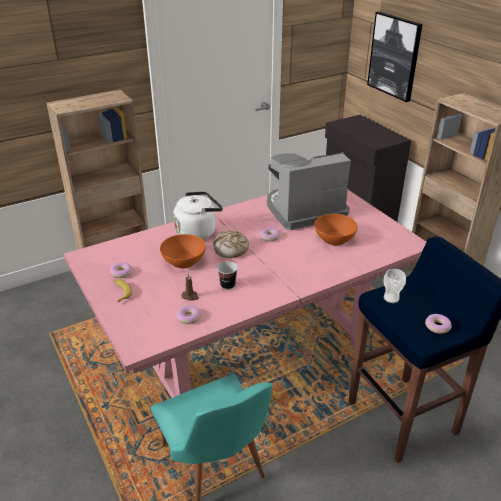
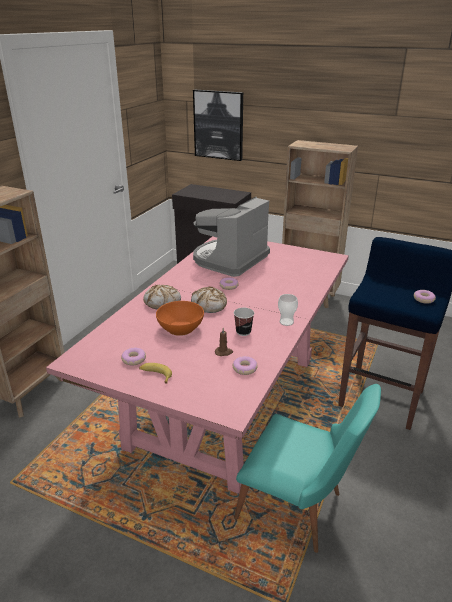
camera: 35 degrees left, 5 degrees down
(198, 232) = (162, 302): white kettle -> bread
(334, 238) = (278, 271): orange bowl -> none
(391, 298) = (374, 293): cup -> cup (286, 322)

